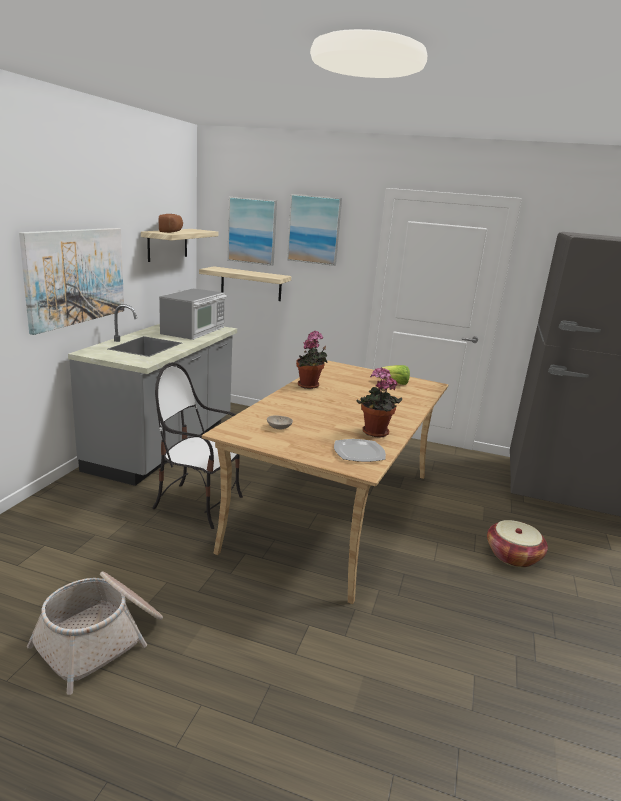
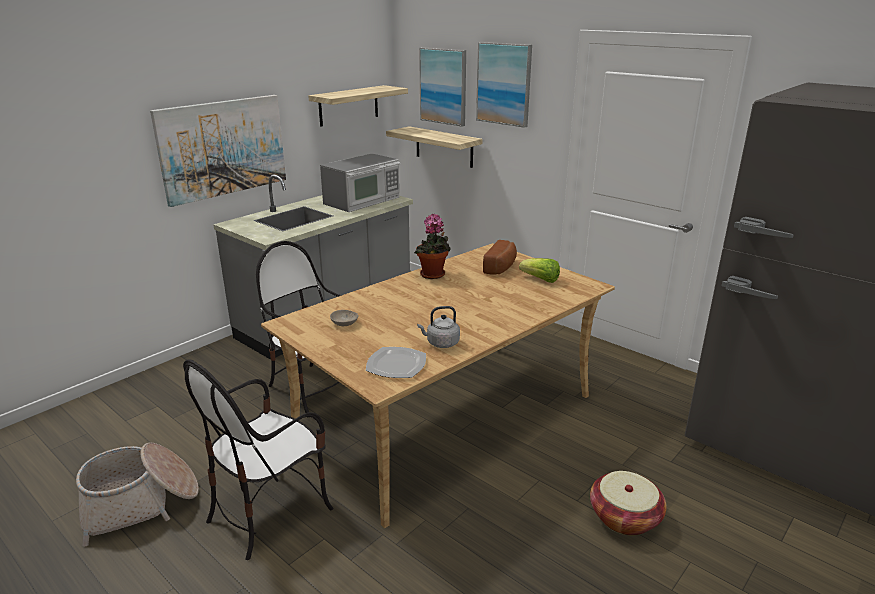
camera: 25 degrees right, 5 degrees up
(172, 232) = (344, 93): bread -> bread (501, 267)
(241, 614) = (269, 511): none -> chair
(374, 433) = (441, 343): potted plant -> grey kettle

